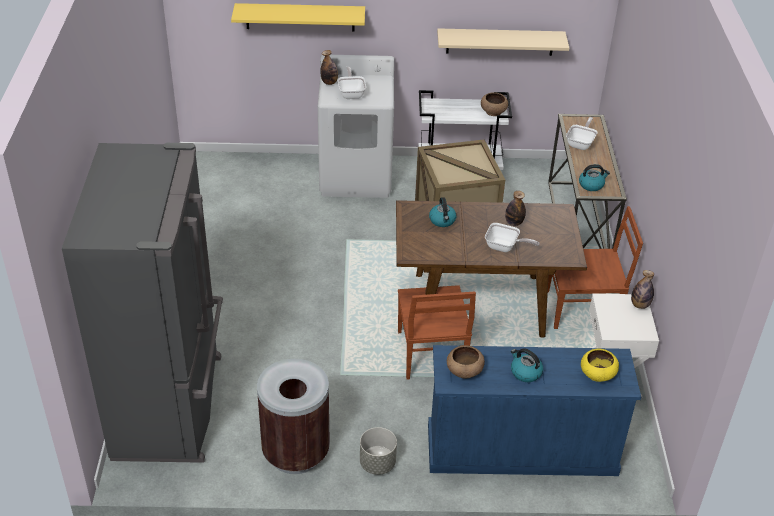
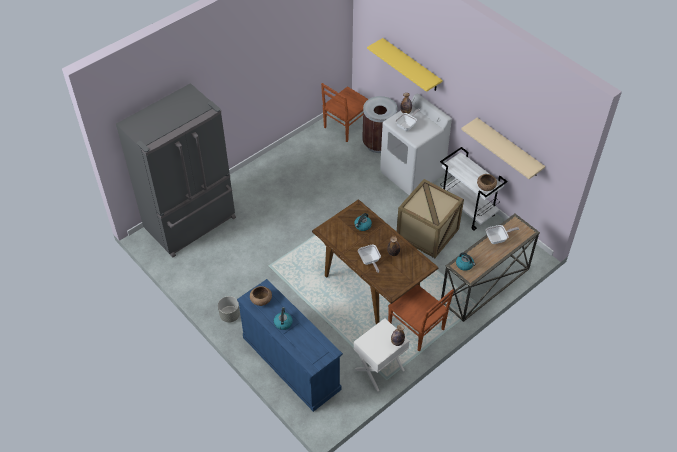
camera: 50 degrees right, 10 degrees up
(295, 452) = (207, 283): brown trash can -> brown trash can (378, 143)
(431, 354) = (316, 289): brown chair -> brown chair (346, 126)
(597, 374) = (310, 350): yellow bowl -> none

